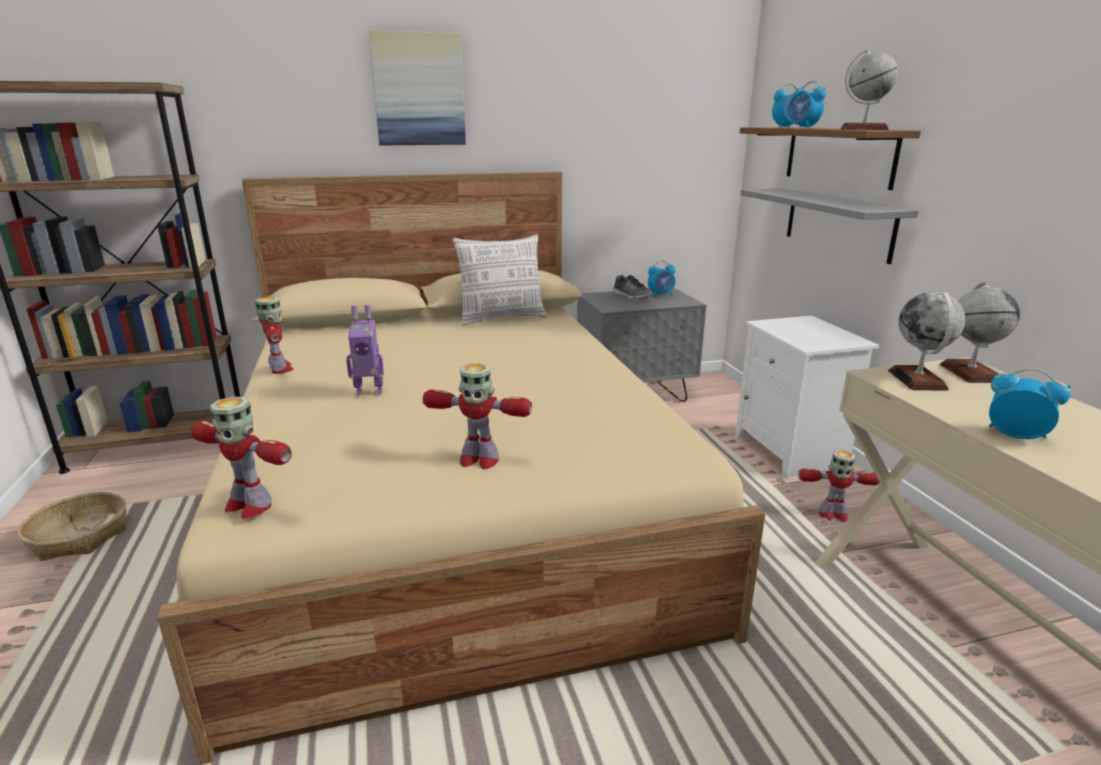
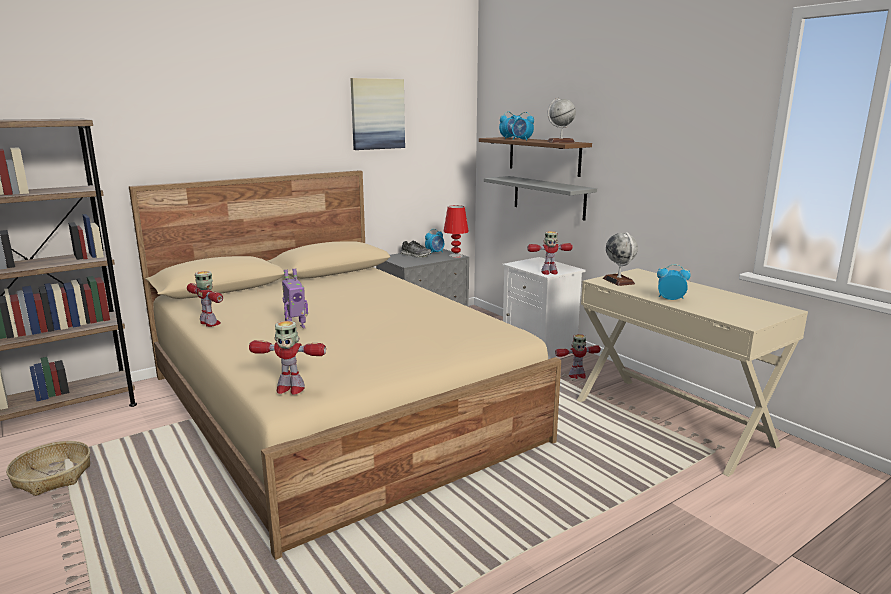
camera: 20 degrees left, 5 degrees down
(418, 90) = (260, 116): picture -> picture (377, 114)
(478, 460) = (402, 351): toy robot -> toy robot (549, 272)
(502, 318) = (338, 277): pillow -> none
(687, 302) = (455, 256): none -> red table lamp
(970, 373) = (641, 275): globe -> none

